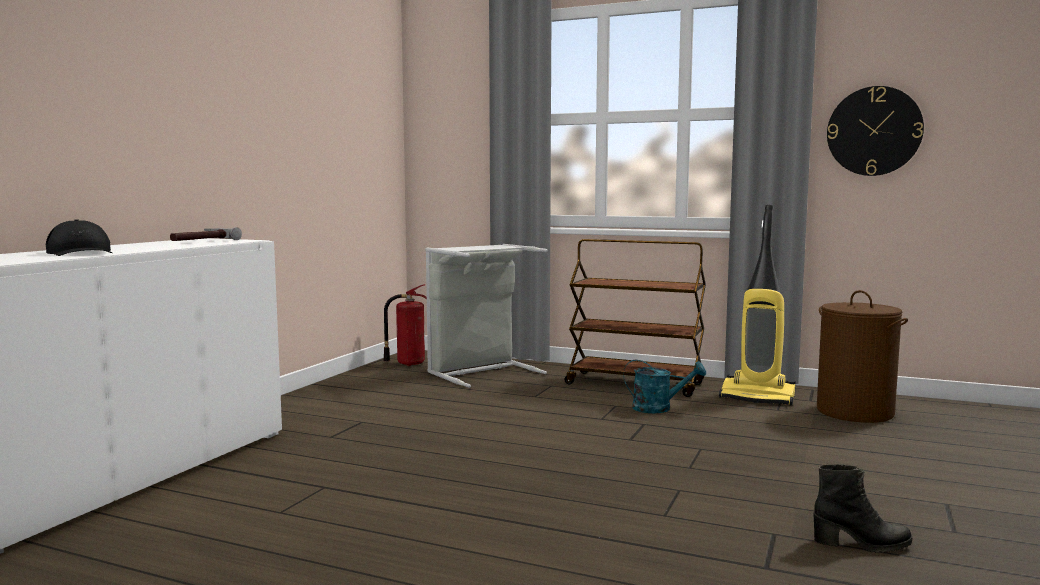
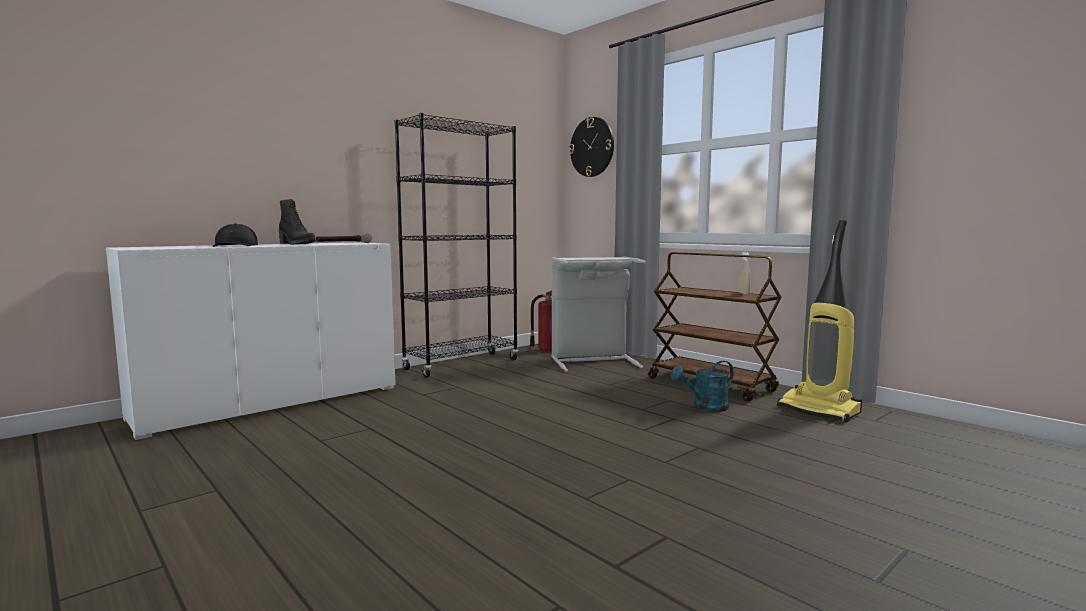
camera: 25 degrees right, 0 degrees up
(326, 394) = (461, 365): none -> black bookcase
(659, 408) = (705, 407): turquoise watering can -> turquoise watering can turned 120 degrees clockwise
(666, 282) = (743, 293): none -> beige spray bottle
(855, 412) = (913, 438): brown laundry basket -> none
(862, 544) = (745, 568): black boot -> black boot (296, 244)
(874, 131) = (972, 139): wall clock -> wall clock (592, 147)

